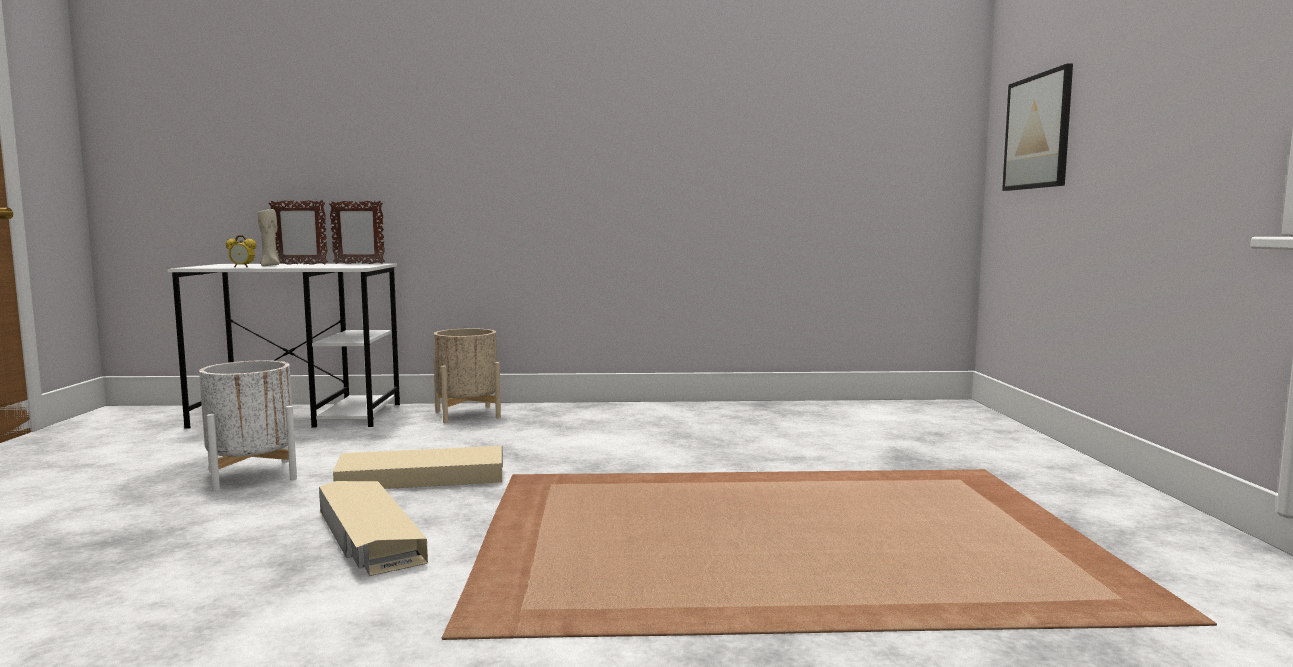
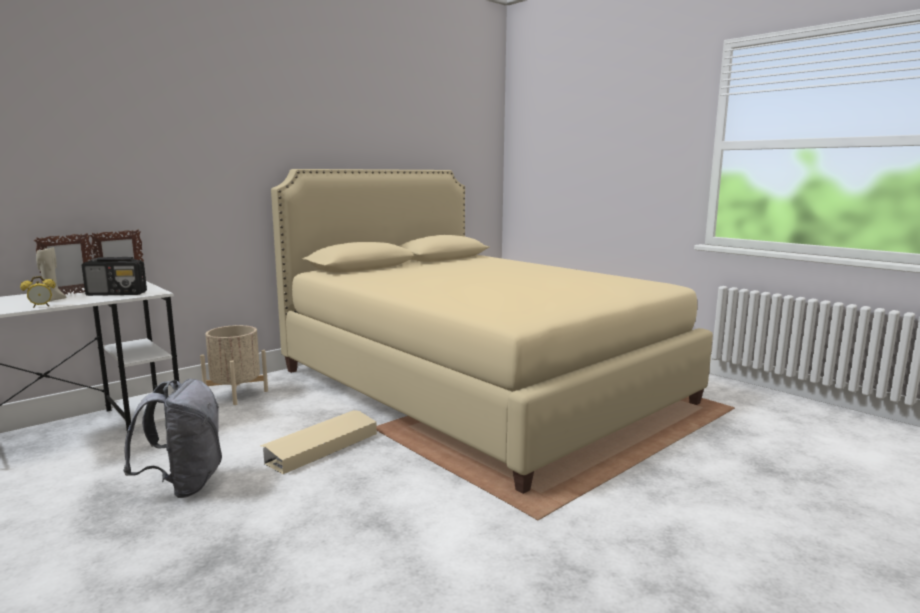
camera: 40 degrees left, 5 degrees up
(252, 475) = (184, 485): white planter -> grey backpack
(328, 266) = (117, 294): none -> radio
(369, 536) = (378, 491): beige storage box -> none
(746, 466) = (478, 386): none -> beige bed
(1037, 132) = (548, 175): picture -> none

